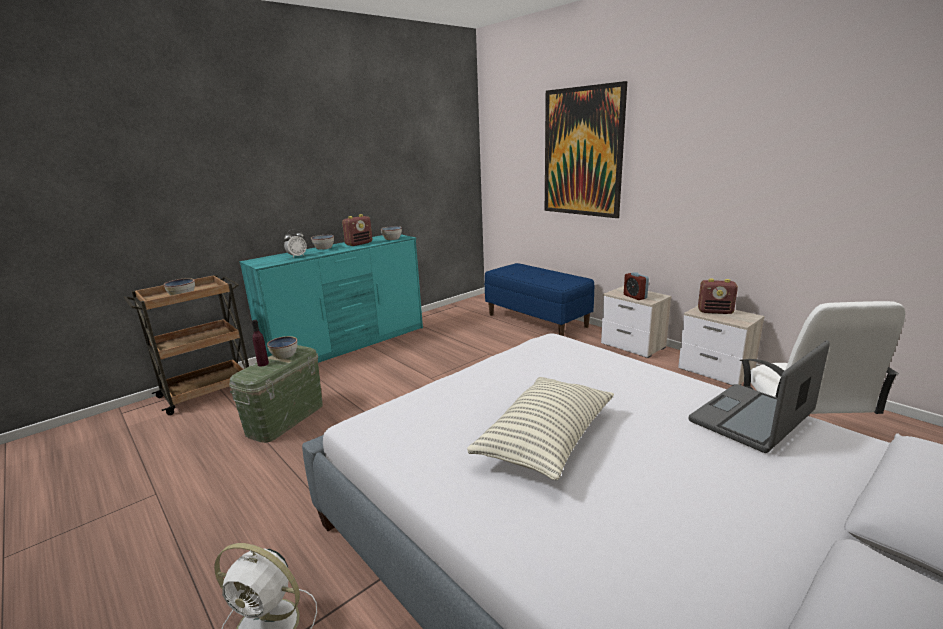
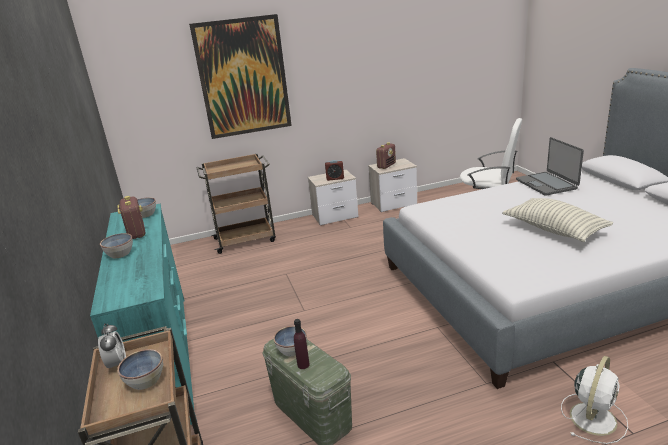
camera: 65 degrees left, 5 degrees up
(297, 256) = (138, 271): alarm clock -> alarm clock (117, 364)
(537, 320) = (246, 239): blue bench -> brown cart

